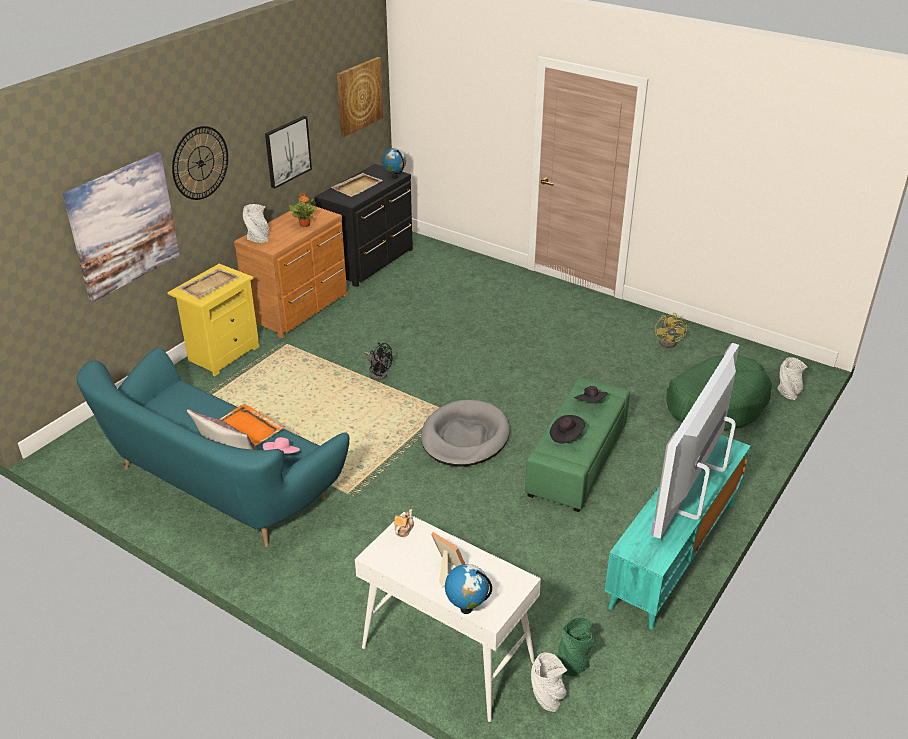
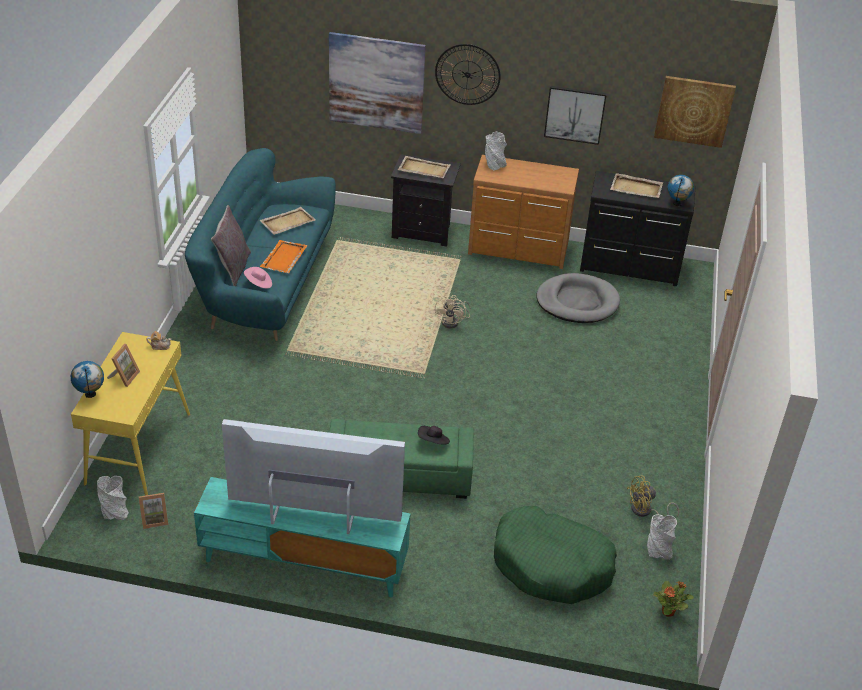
camera: 65 degrees right, 5 degrees up
(184, 410) = (287, 222): none -> beige tray
(222, 354) = (423, 231): yellow nightstand -> black nightstand
(305, 224) = (538, 180): potted plant -> potted plant (668, 611)
(378, 373) = (453, 322): black fan -> beige fan
(446, 655) = (138, 448): white console table -> yellow console table
(464, 437) = (393, 397): grey dog bed -> grey dog bed (577, 302)
(566, 435) = (374, 435): black hat -> none
(574, 662) = (154, 519): green vase -> picture frame
(788, 393) = (612, 626): grey vase -> grey vase (658, 550)

